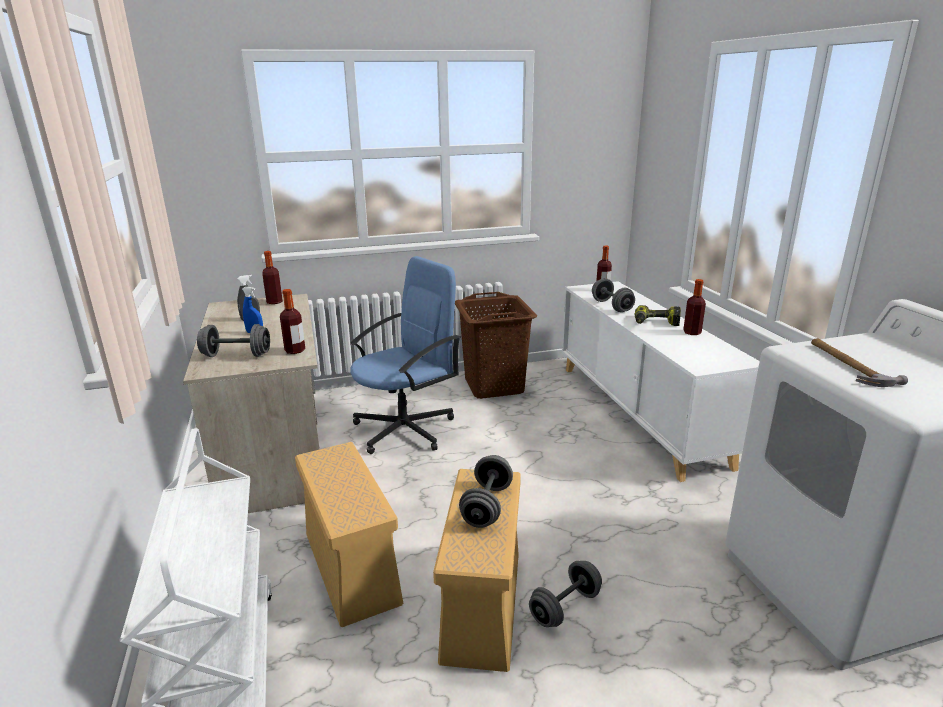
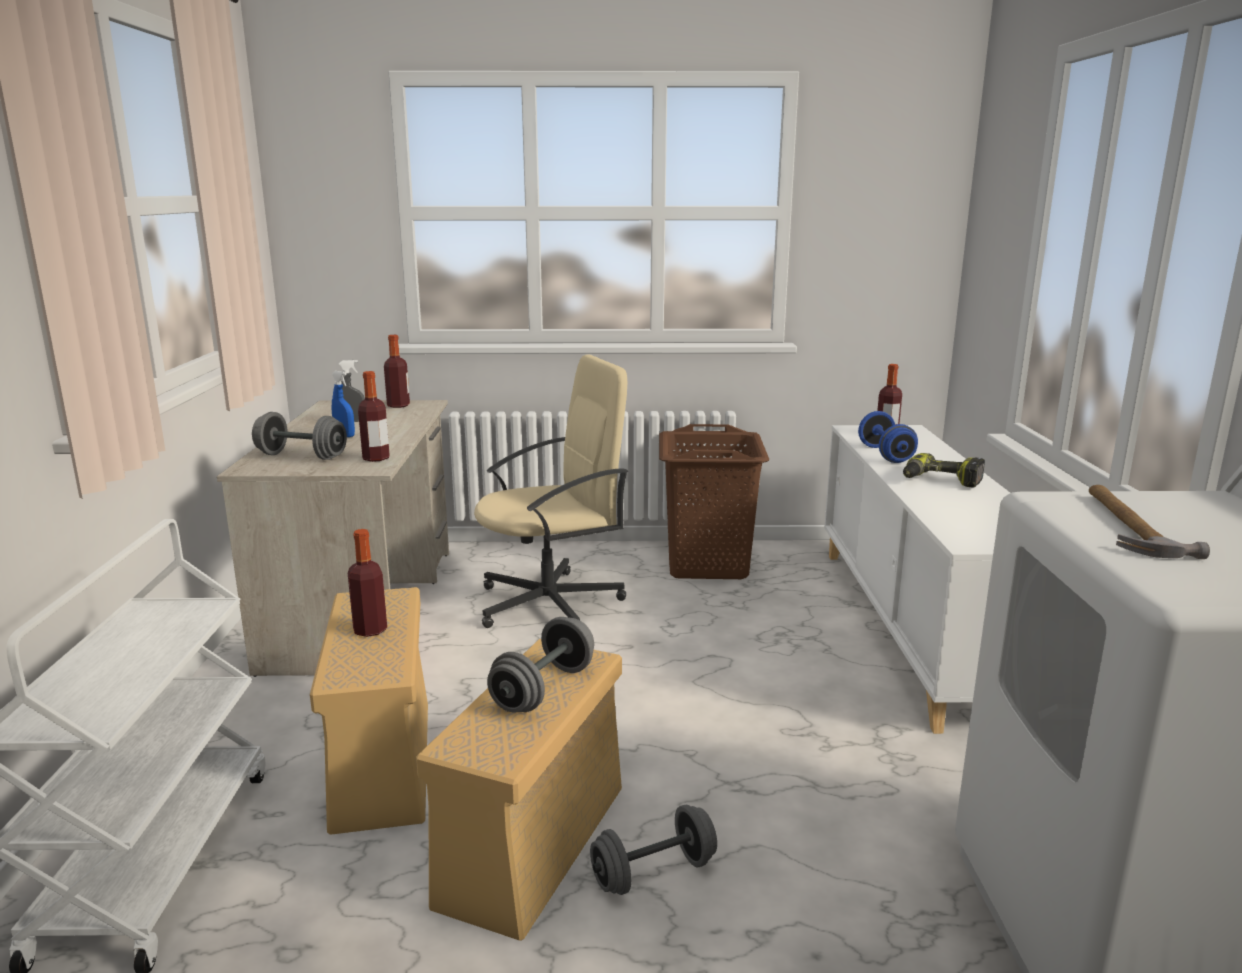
camera: 15 degrees right, 5 degrees down
(406, 429) = (551, 603): blue office chair -> beige office chair
(611, 306) = (885, 454): grey dumbbell -> blue dumbbell
(692, 332) = (991, 498): bottle -> bottle (370, 630)

